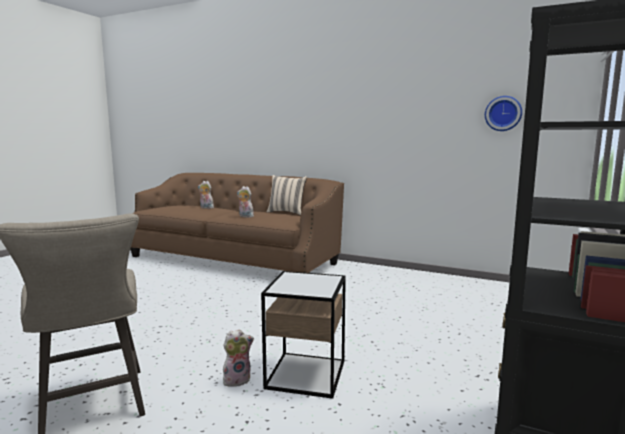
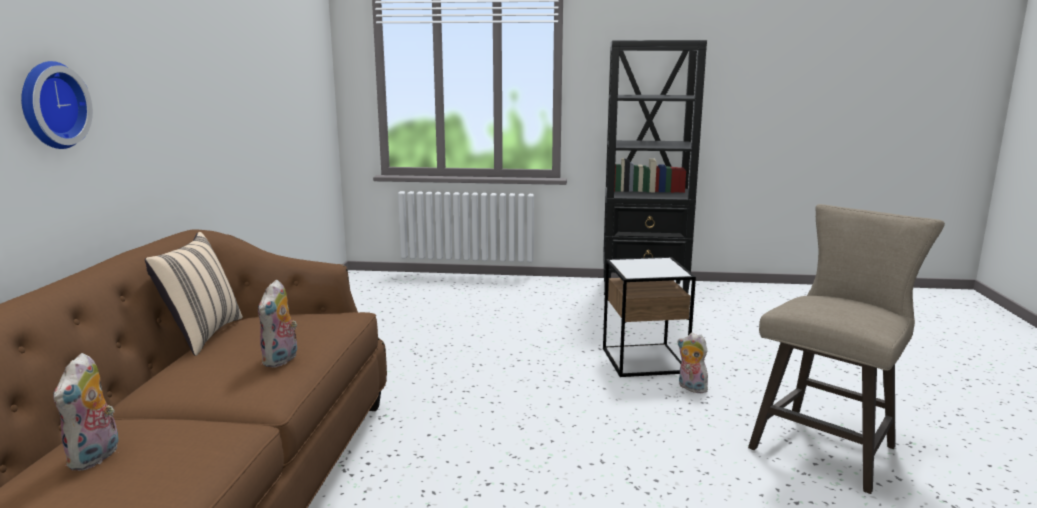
camera: 110 degrees left, 5 degrees up
(503, 113) = (297, 74): wall clock -> wall clock (50, 105)

